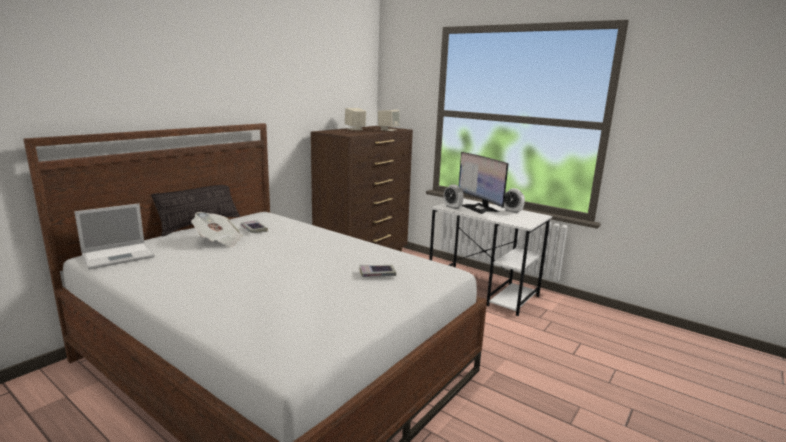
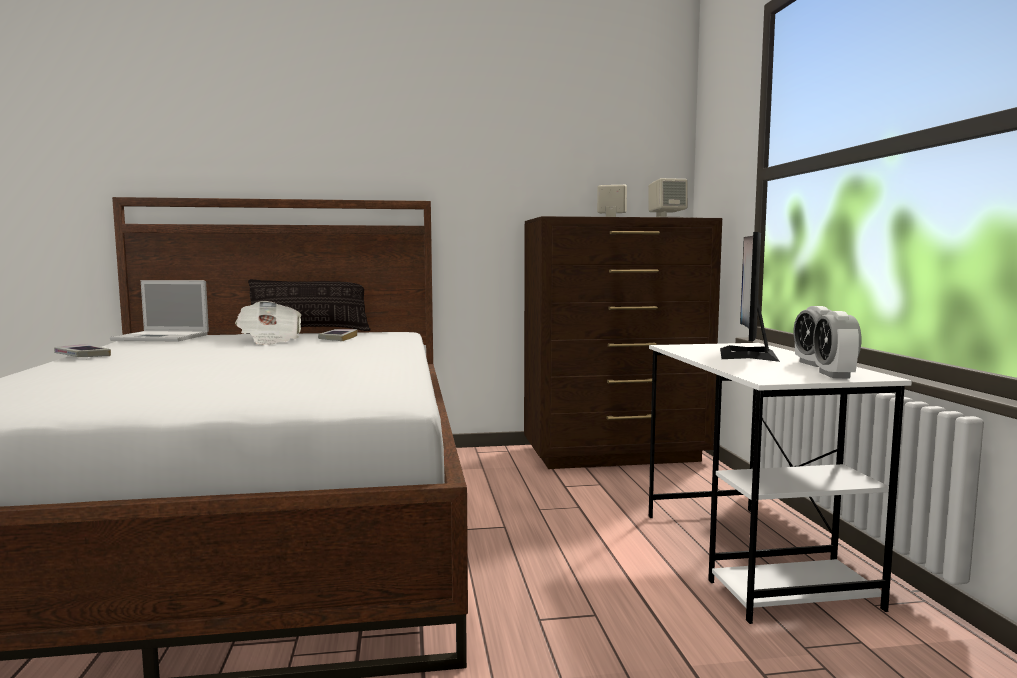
camera: 45 degrees right, 10 degrees down
(377, 274) = (290, 383): book -> book (82, 356)
(452, 207) = (692, 348): alarm clock -> alarm clock (834, 375)

